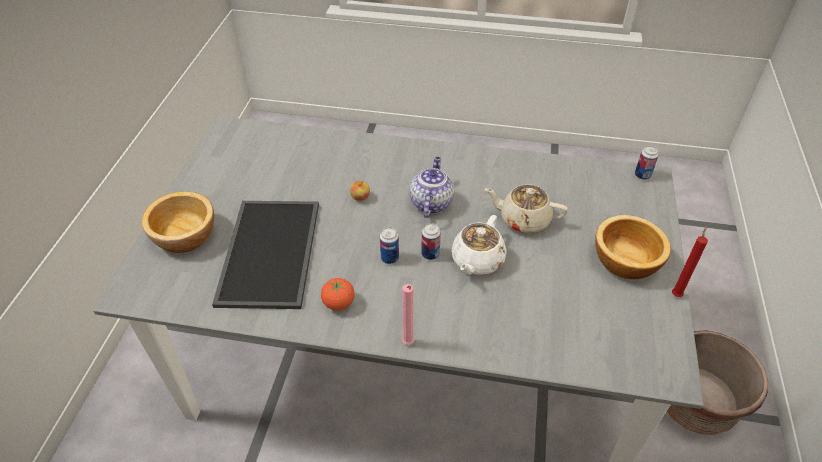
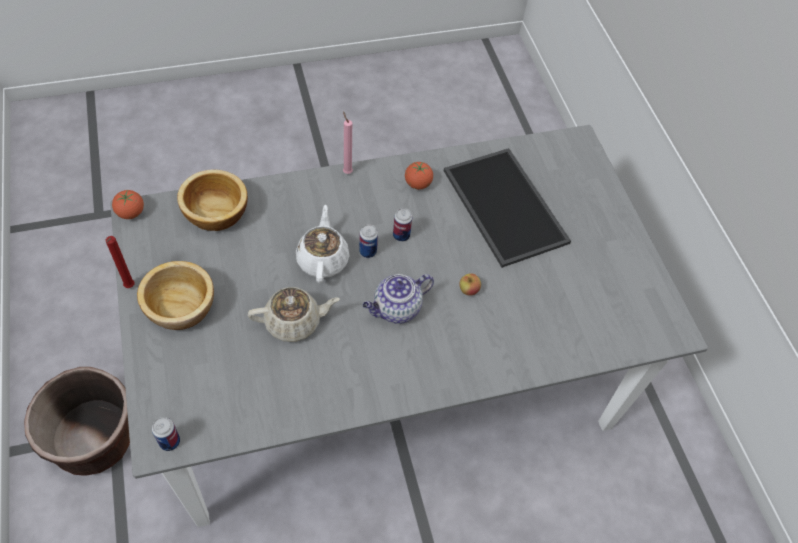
camera: 150 degrees right, 10 degrees up
(186, 236) = (585, 197): bowl -> bowl (214, 213)
(431, 203) = (396, 309): teapot -> teapot turned 75 degrees clockwise
(676, 376) = (131, 213): none -> tomato

